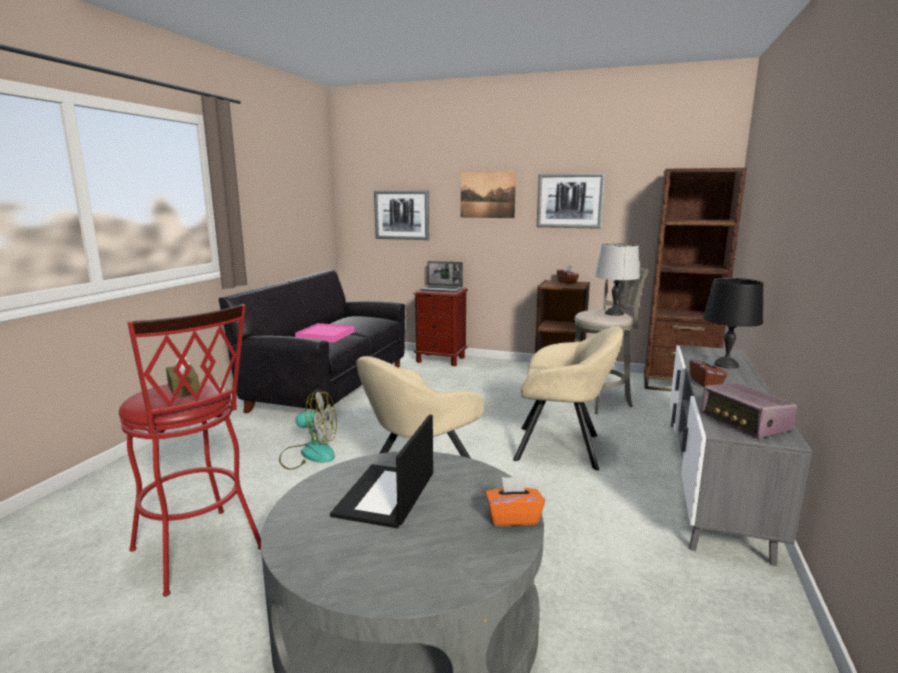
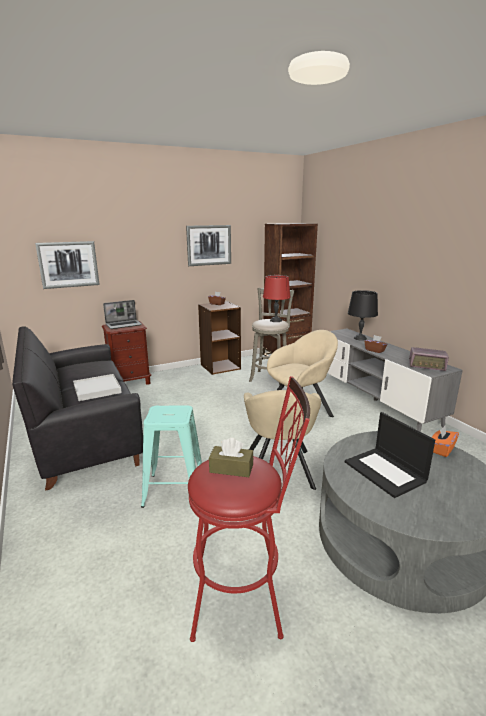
camera: 45 degrees left, 5 degrees up
(309, 454) = (174, 490): fan -> turquoise stool
(325, 335) = (97, 389): pink tray -> white tray
(487, 194) = (147, 243): picture -> none
(614, 313) = (276, 320): grey table lamp -> red table lamp

